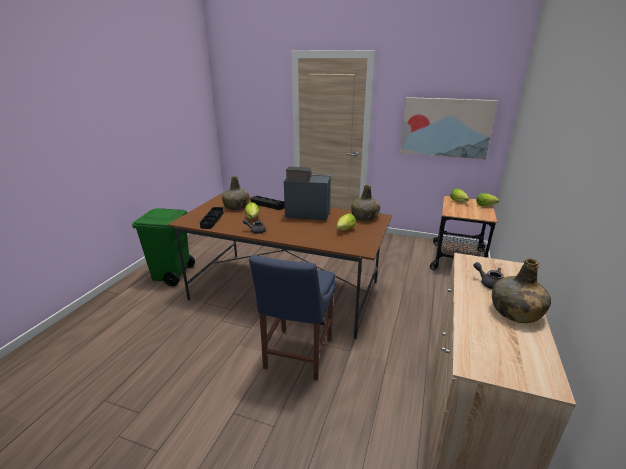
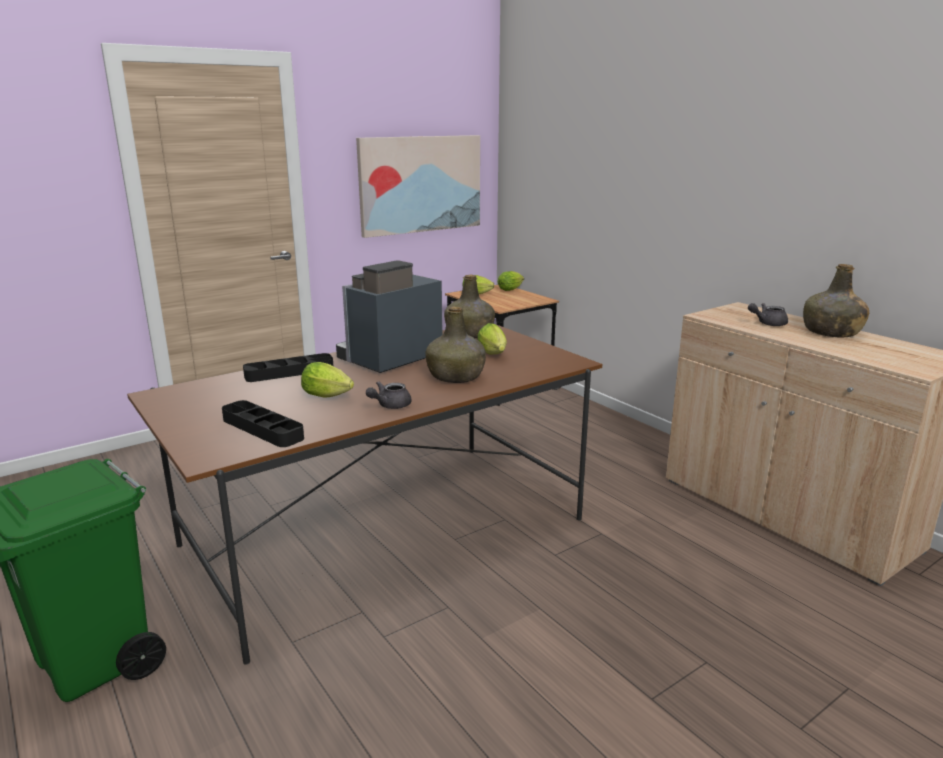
camera: 55 degrees left, 5 degrees down
(236, 207) = (241, 396): green bottle -> green bottle (456, 376)
(297, 356) = (571, 584): blue chair -> none

